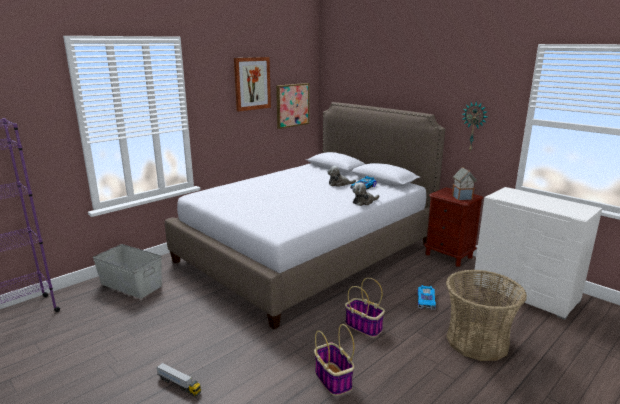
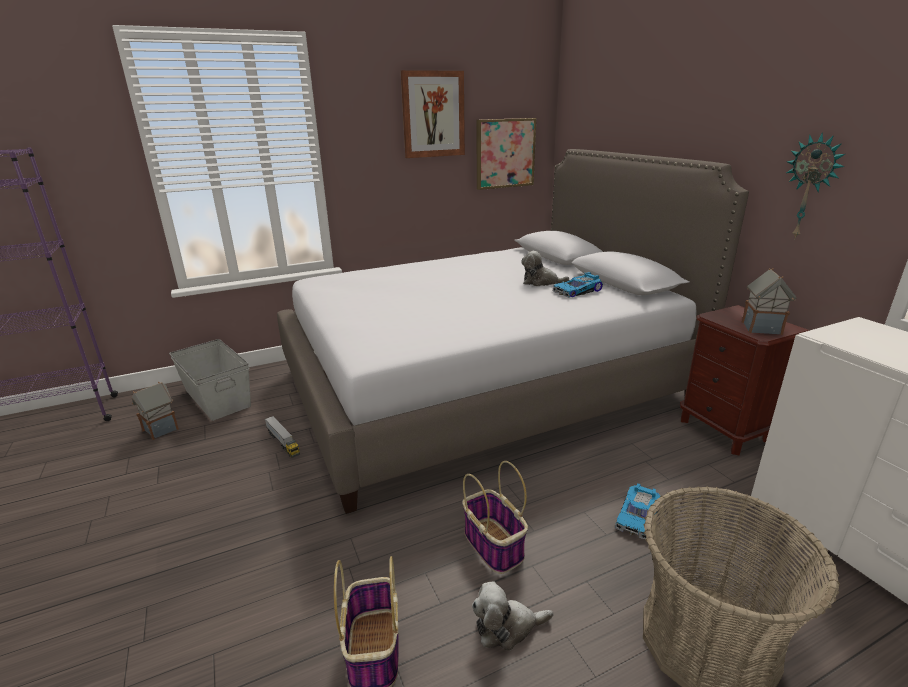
camera: 20 degrees right, 5 degrees up
(106, 309) = (161, 429): none -> toy house
(179, 385) = (143, 584): toy truck -> toy truck (283, 443)
(364, 202) = (557, 317): plush toy -> plush toy (507, 627)

